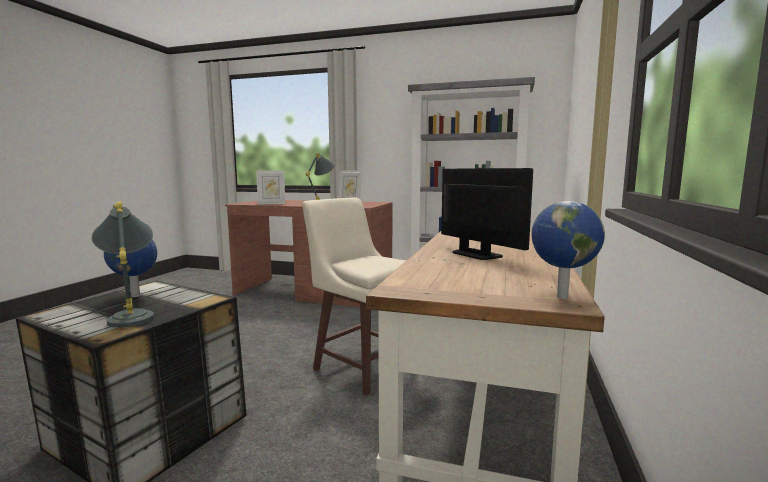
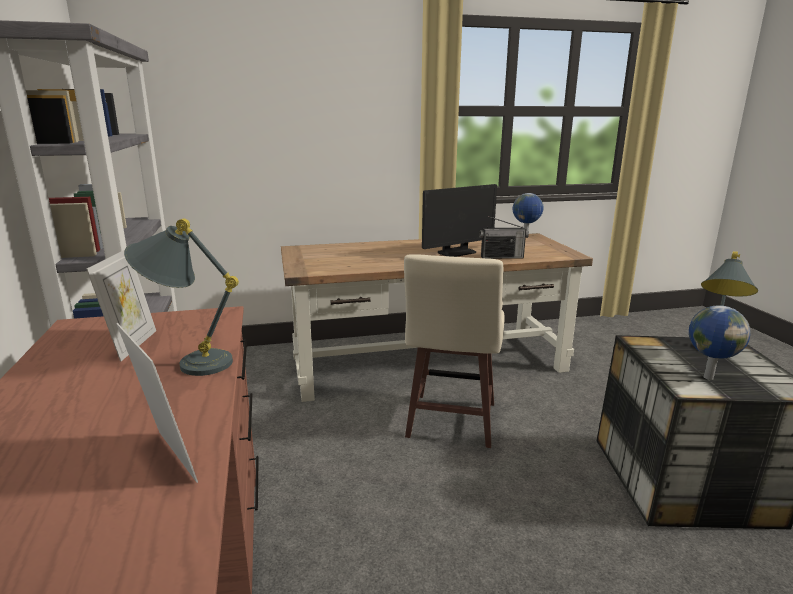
camera: 120 degrees left, 10 degrees up
(434, 262) = (501, 257): none -> radio
(476, 254) = (456, 252): monitor -> monitor turned 150 degrees counterclockwise

